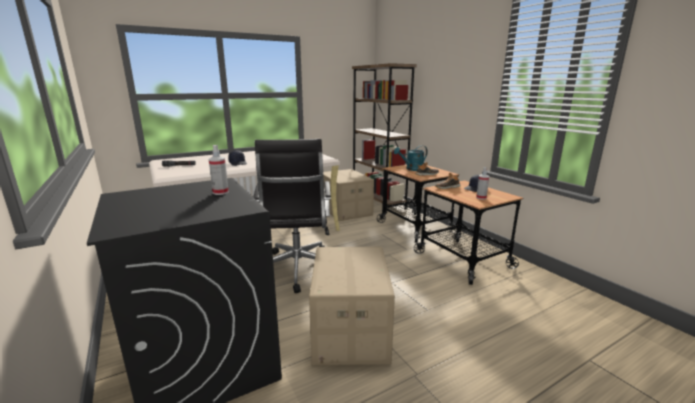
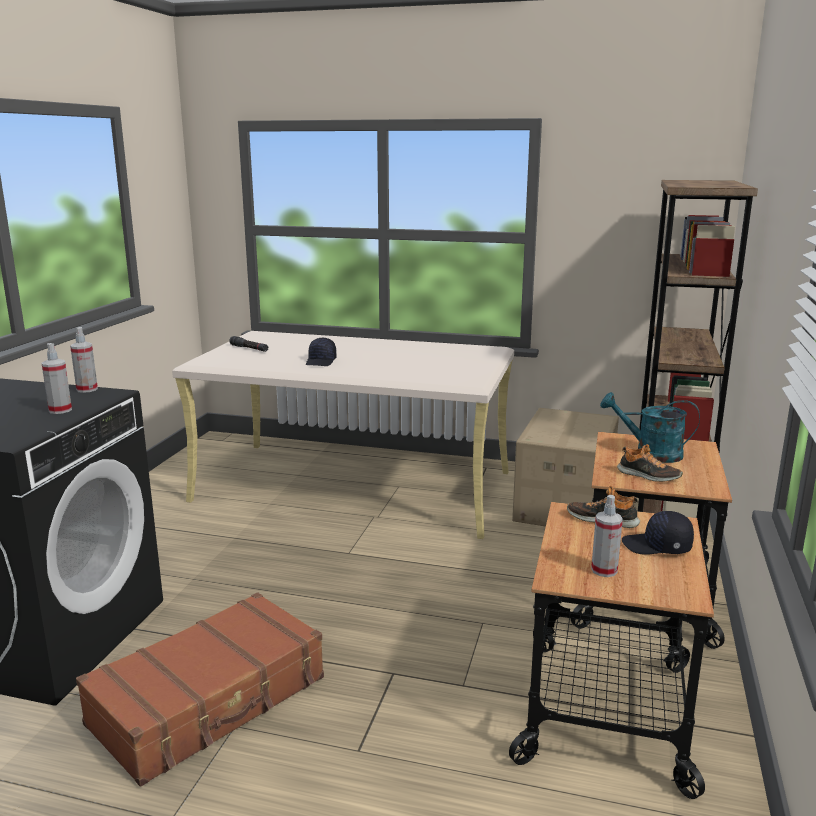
camera: 45 degrees right, 0 degrees up
(199, 183) = (87, 389): none -> spray bottle
(297, 270) = (305, 577): black office chair -> none
(349, 330) = (210, 701): cardboard box -> brown suitcase

